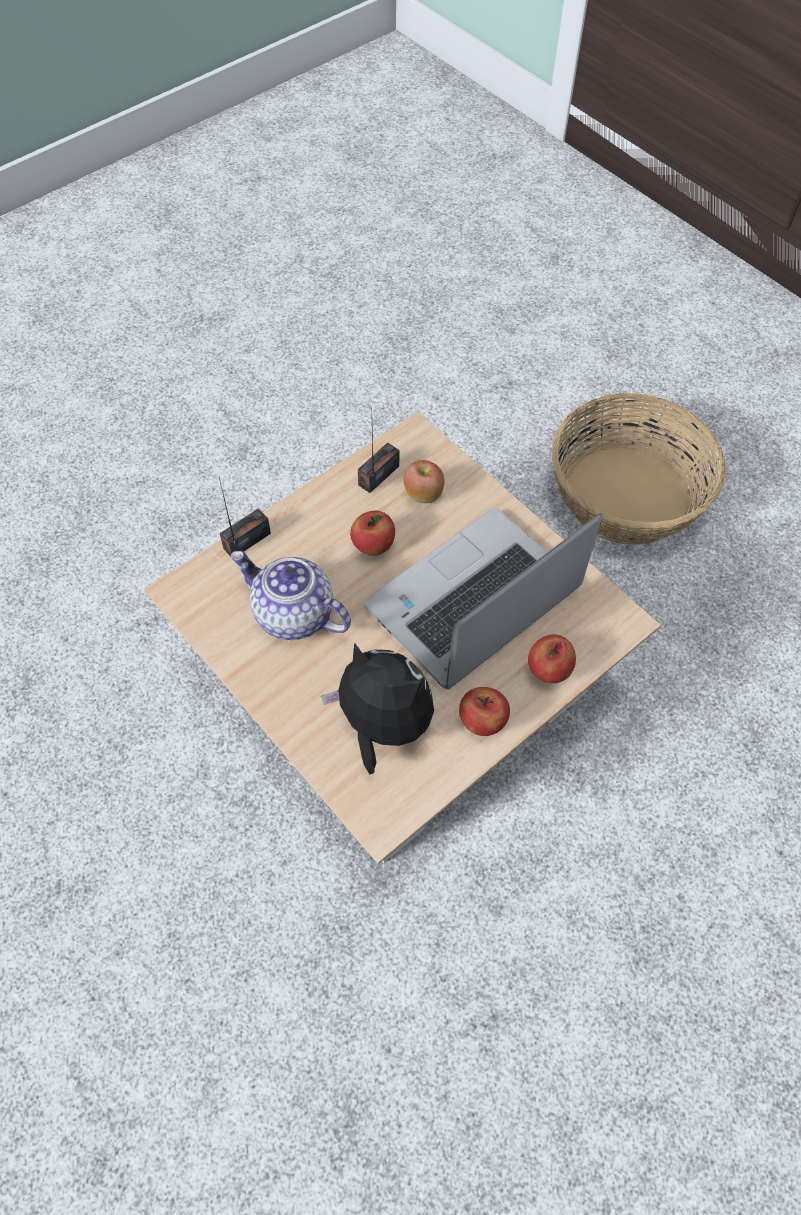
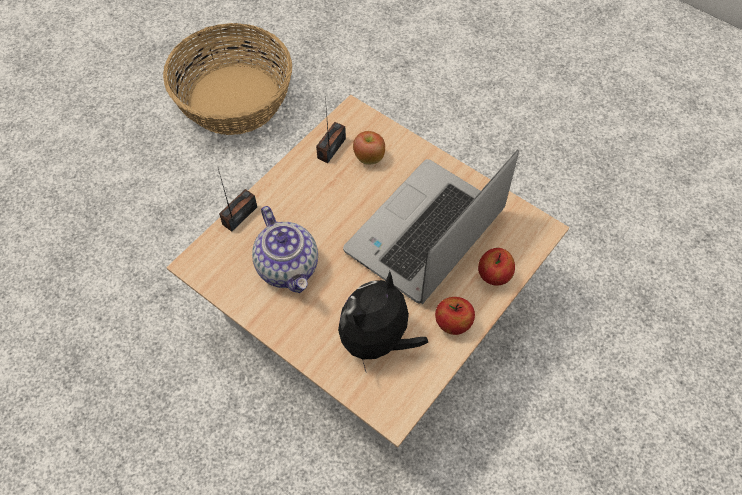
camera: 10 degrees left, 0 degrees up
(292, 615) = (288, 267): teapot -> teapot turned 135 degrees counterclockwise
(373, 546) = (339, 203): apple -> none
(382, 726) = (377, 341): plush toy -> plush toy turned 75 degrees counterclockwise
(626, 496) = (512, 135): basket -> basket (235, 100)

